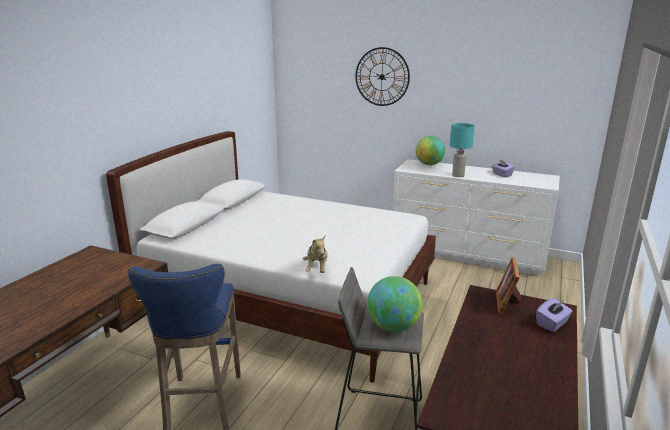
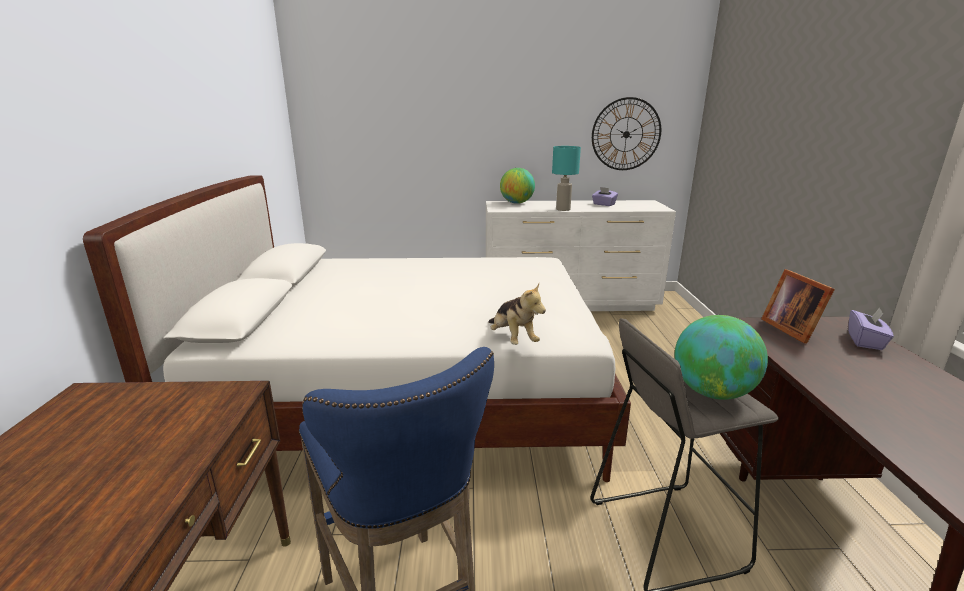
camera: 25 degrees left, 0 degrees up
(382, 77) = (445, 98): wall clock -> wall clock (626, 134)

